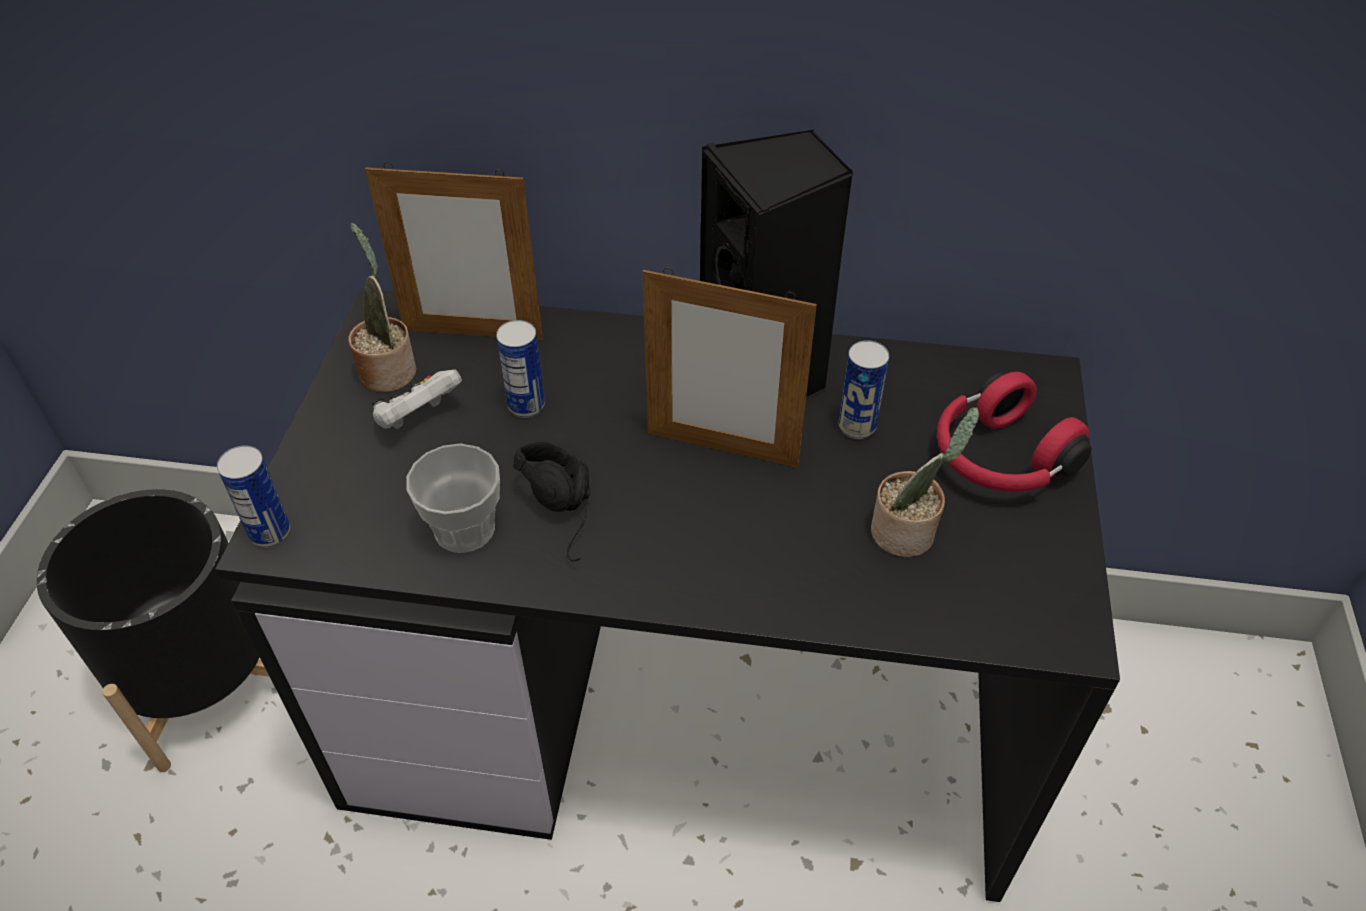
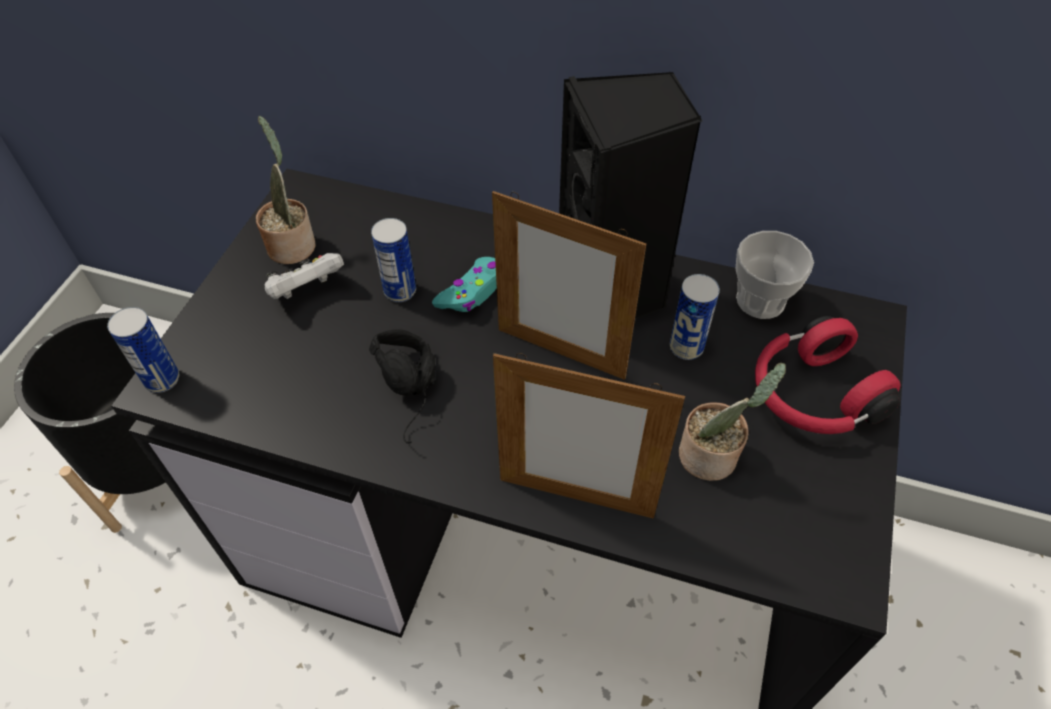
camera: 10 degrees right, 5 degrees up
(464, 529) = (322, 398): cup -> cup (760, 300)
(473, 334) = (369, 220): picture frame -> picture frame (576, 497)
(609, 397) = (473, 291): none -> turquoise game controller

